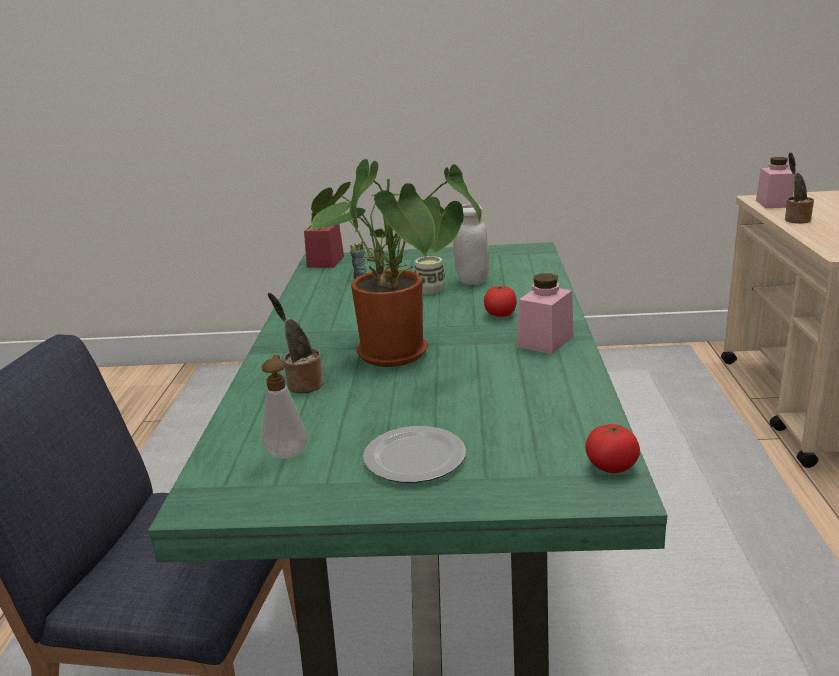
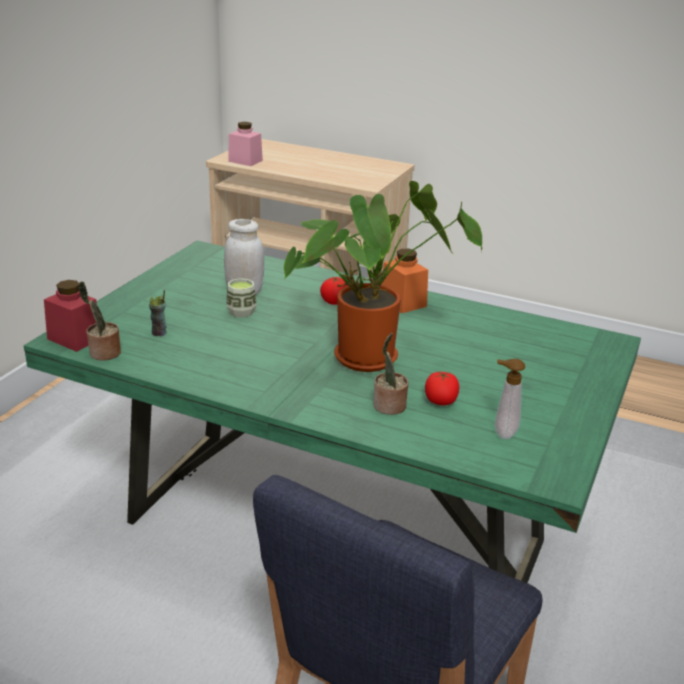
camera: 70 degrees left, 5 degrees up
(415, 457) = (541, 387): plate -> none
(545, 341) = (403, 302): pink jar -> orange jar
(611, 466) = (588, 335): tomato -> tomato (440, 401)
(795, 220) = (289, 170): potted plant -> potted plant (103, 354)

